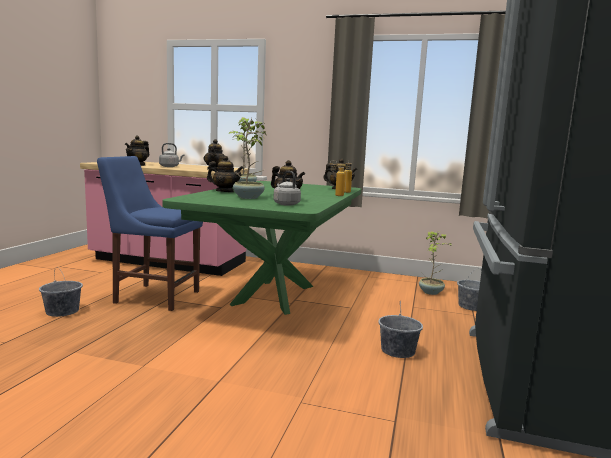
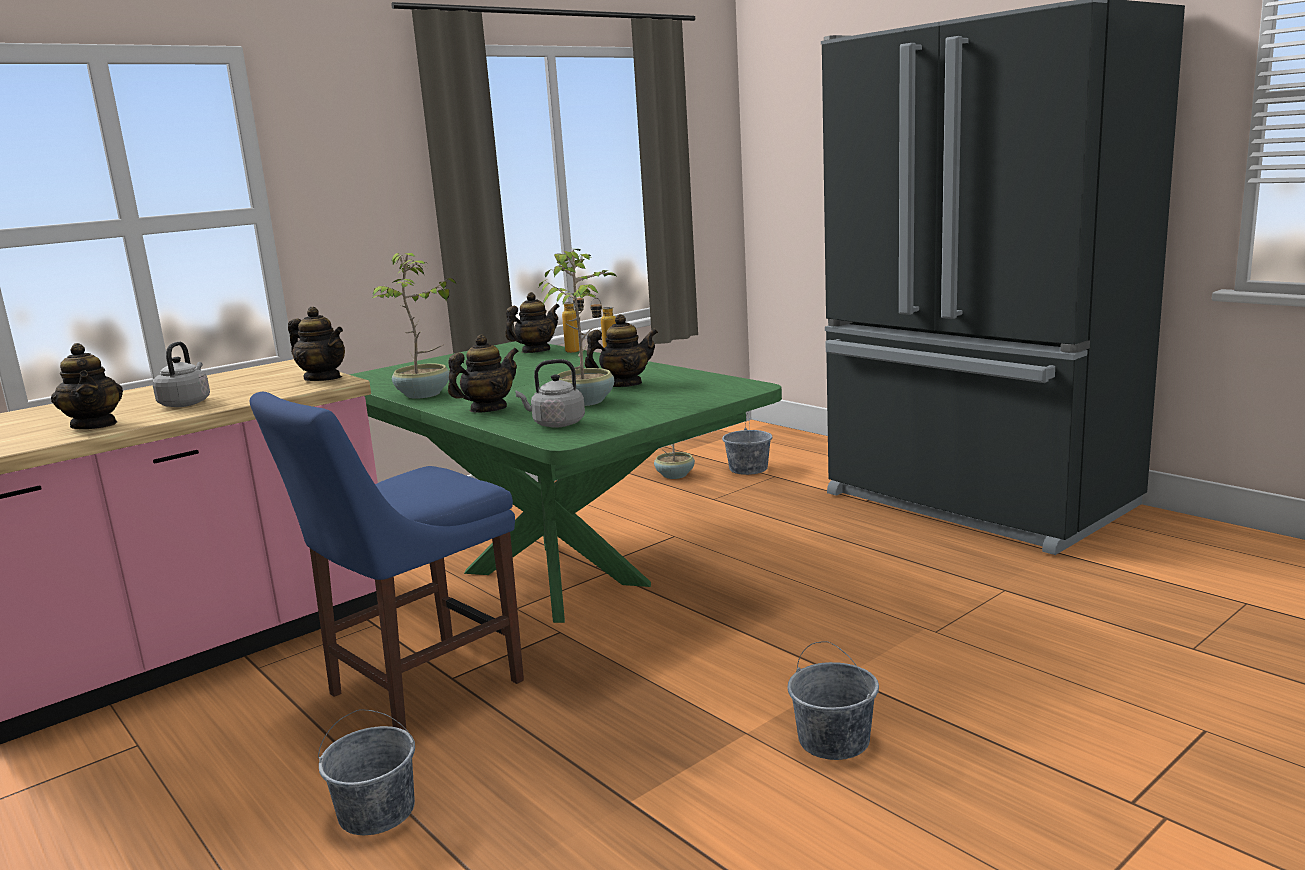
camera: 55 degrees left, 5 degrees up
(285, 204) = (682, 389): grey kettle -> grey kettle (556, 424)
(397, 351) = (841, 544): grey bucket -> grey bucket (834, 741)

